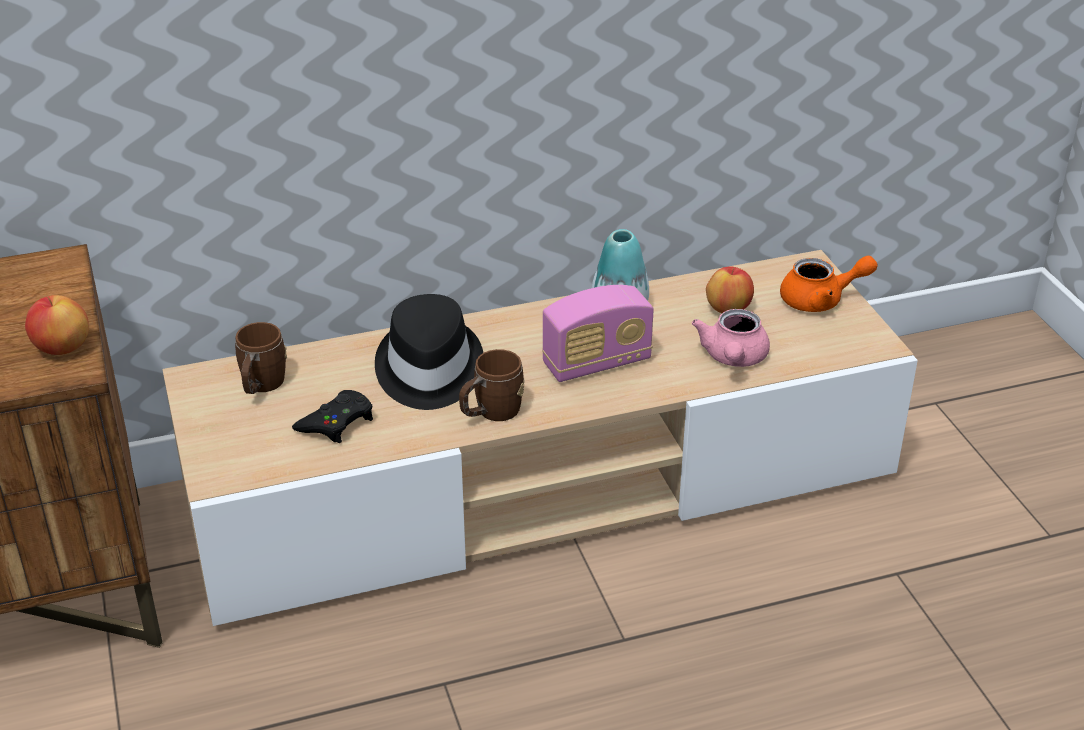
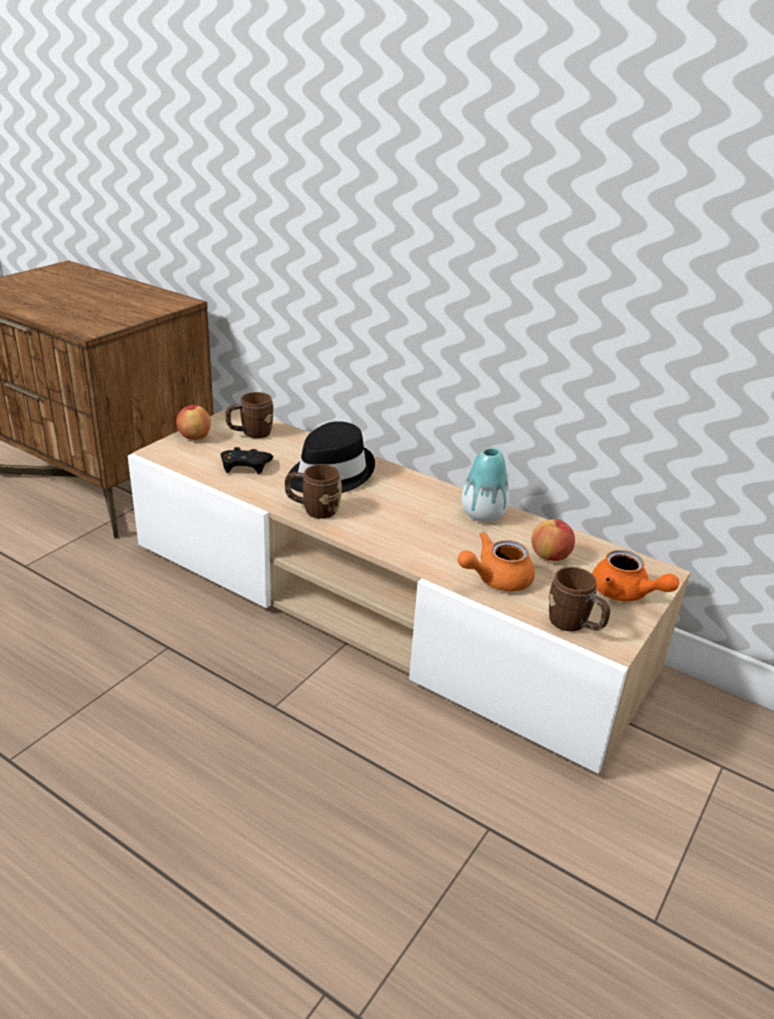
camera: 50 degrees right, 5 degrees down
(62, 348) = (105, 323): apple -> apple (195, 437)
(597, 363) = (414, 527): radio -> none
(733, 358) = (495, 579): pink teapot -> orange teapot
(838, 351) = (574, 625): none -> brown mug

